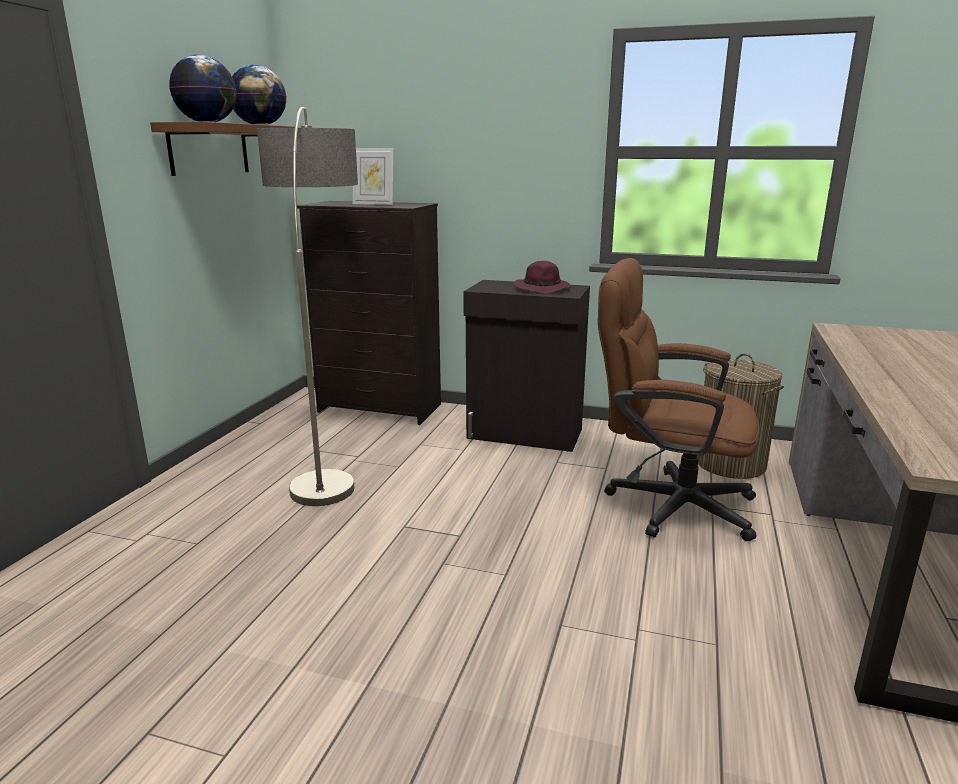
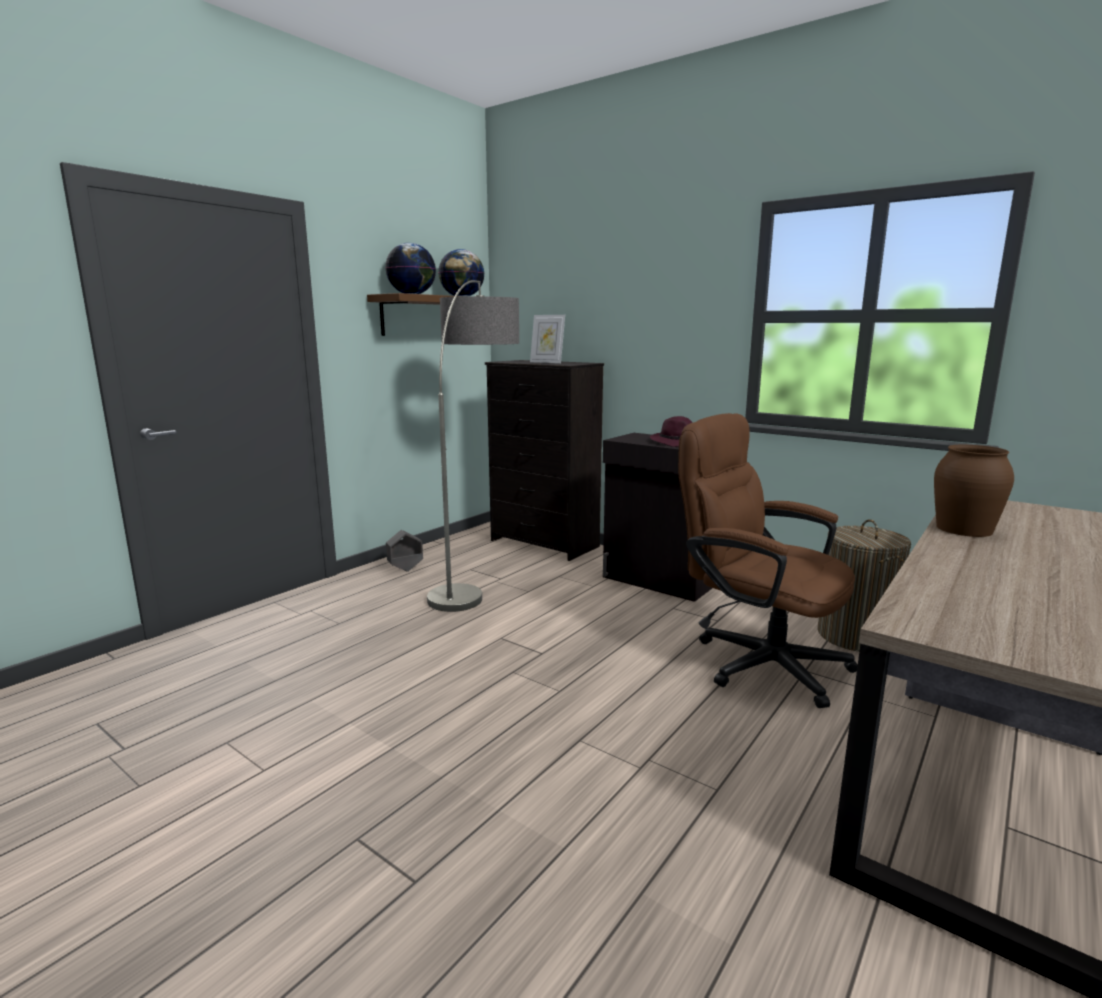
camera: 20 degrees right, 5 degrees down
(237, 461) = (405, 569): none -> grey planter
(866, 358) = (964, 529): none -> brown vase

